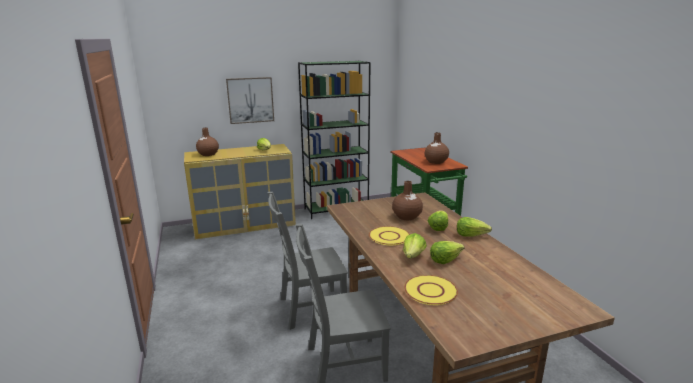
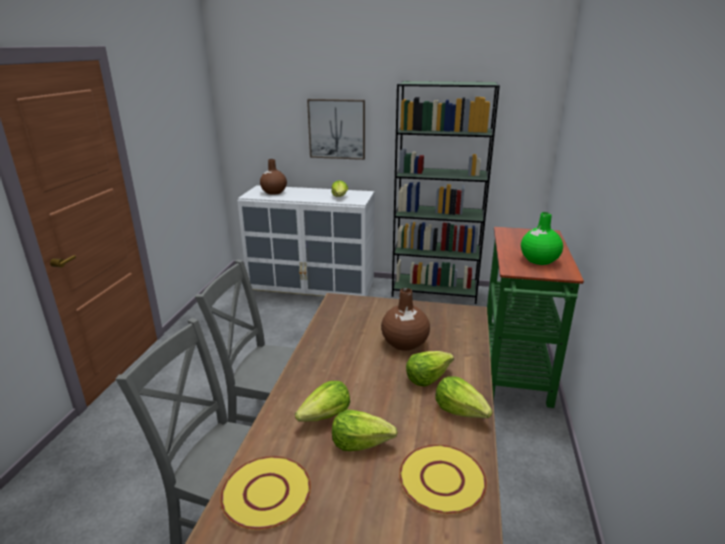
camera: 30 degrees right, 5 degrees up
(245, 225) = (312, 285): yellow cabinet -> white cabinet
(389, 236) = (337, 370): yellow plate -> yellow plate (442, 480)
(436, 162) = (538, 260): brown vase -> green vase

